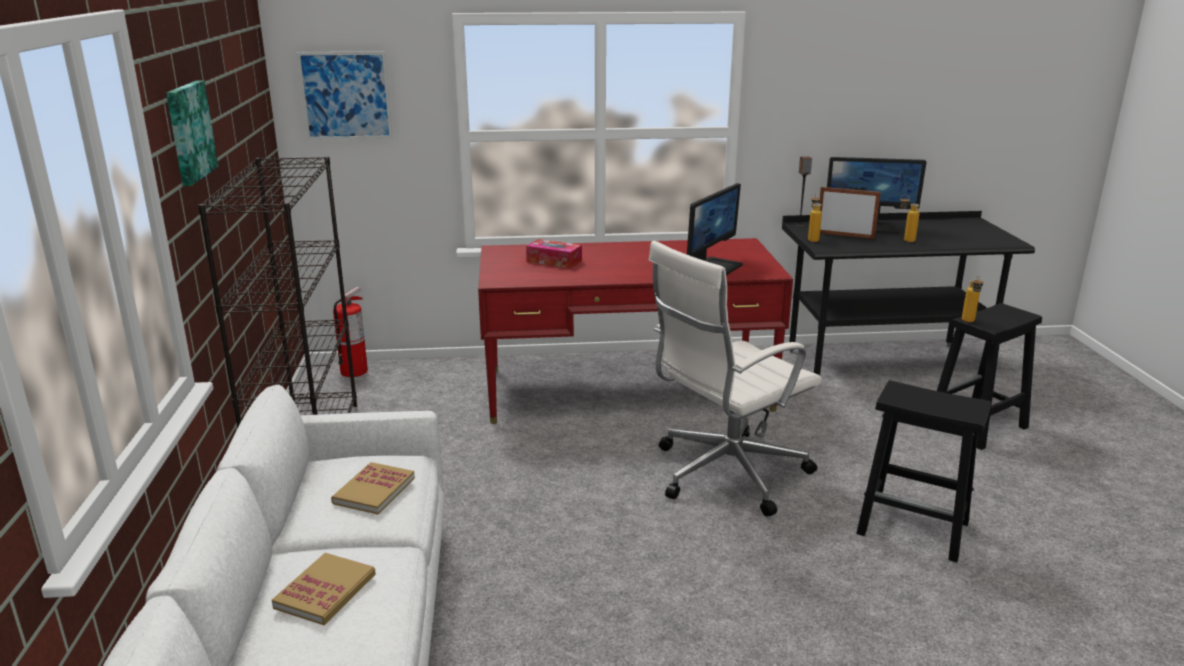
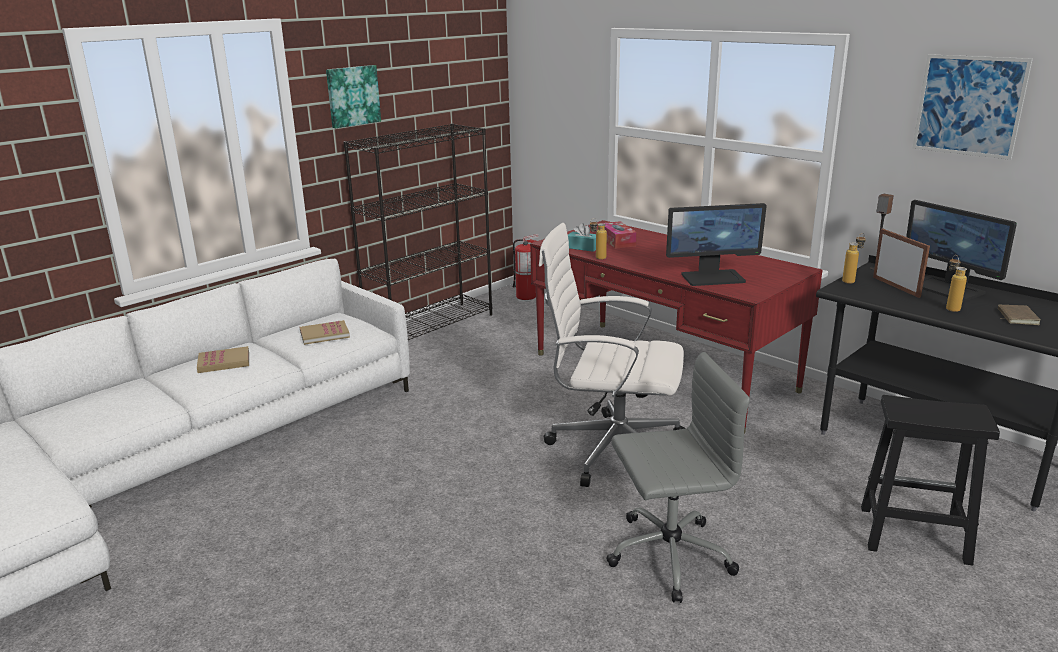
camera: 50 degrees right, 0 degrees up
(345, 96) = (546, 88): picture -> picture (969, 106)
(541, 276) = (583, 247): none -> turquoise tissue box
(915, 528) = (667, 555): black stool -> grey office chair
(944, 235) = (1016, 317): none -> brown book
(969, 322) = (891, 402): bottle -> bottle (597, 259)

